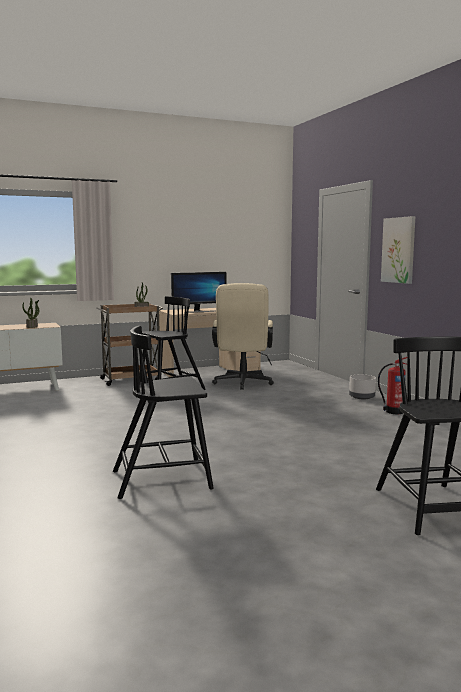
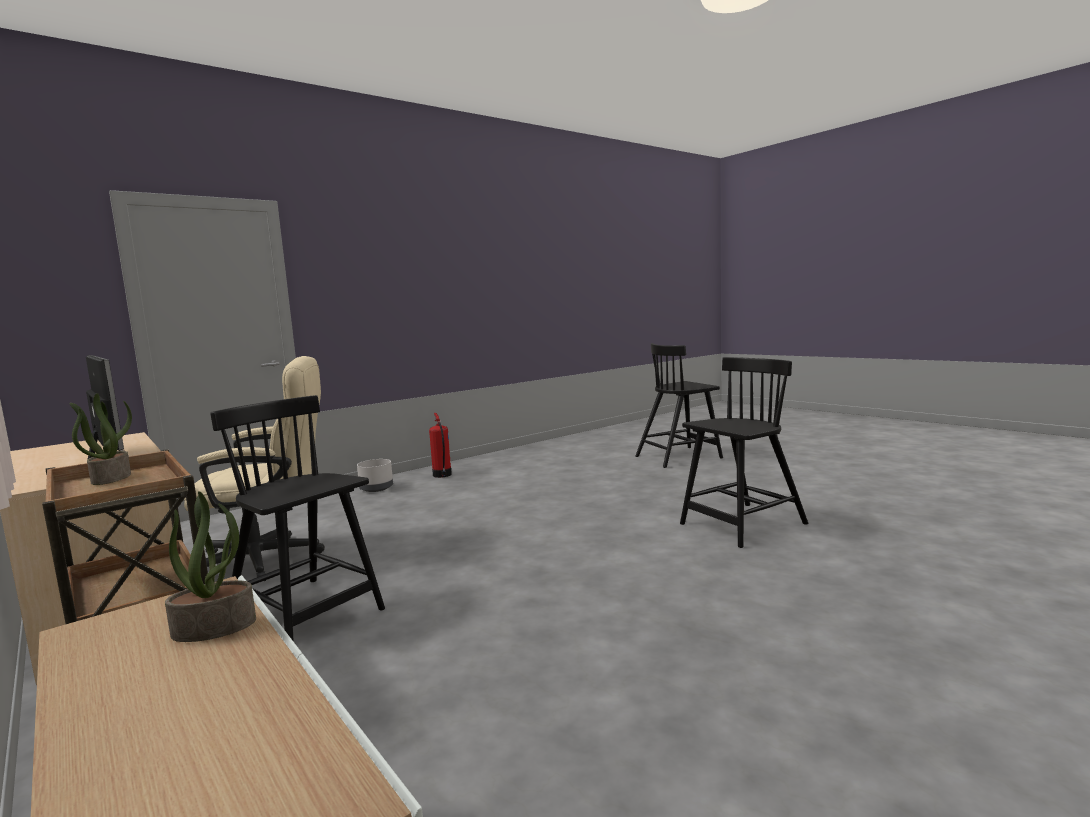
camera: 105 degrees left, 0 degrees up
(163, 479) = (742, 525): black chair -> black chair turned 90 degrees counterclockwise
(398, 250) = (352, 299): picture -> none

